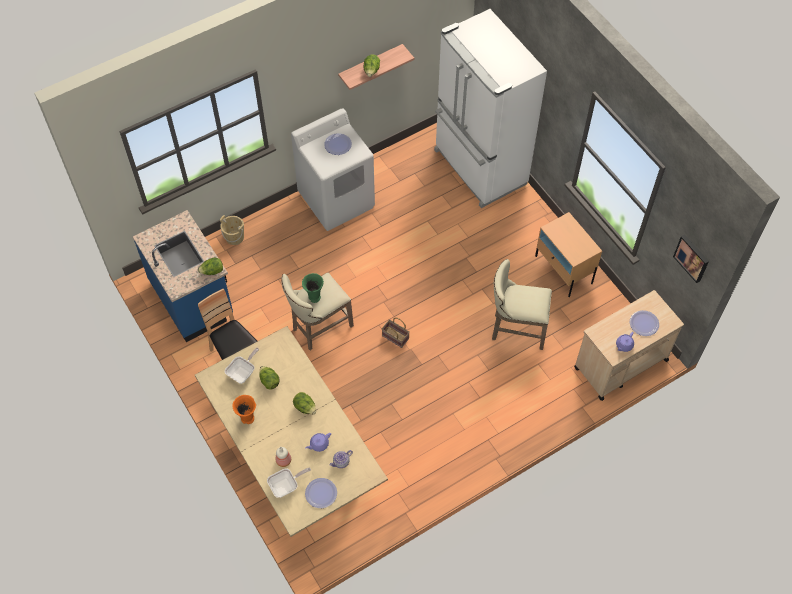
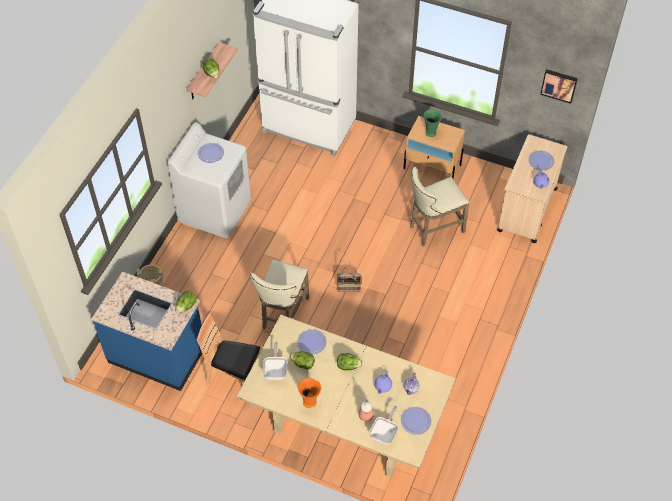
camera: 35 degrees left, 5 degrees down
(292, 367) = (311, 342): none -> plate
(314, 298) = (280, 283): green vase -> green vase (431, 133)

